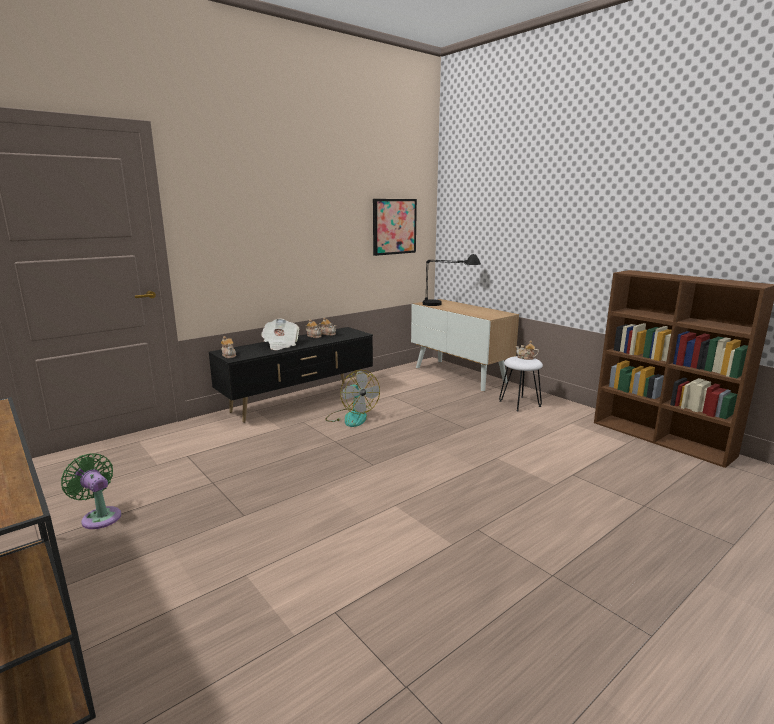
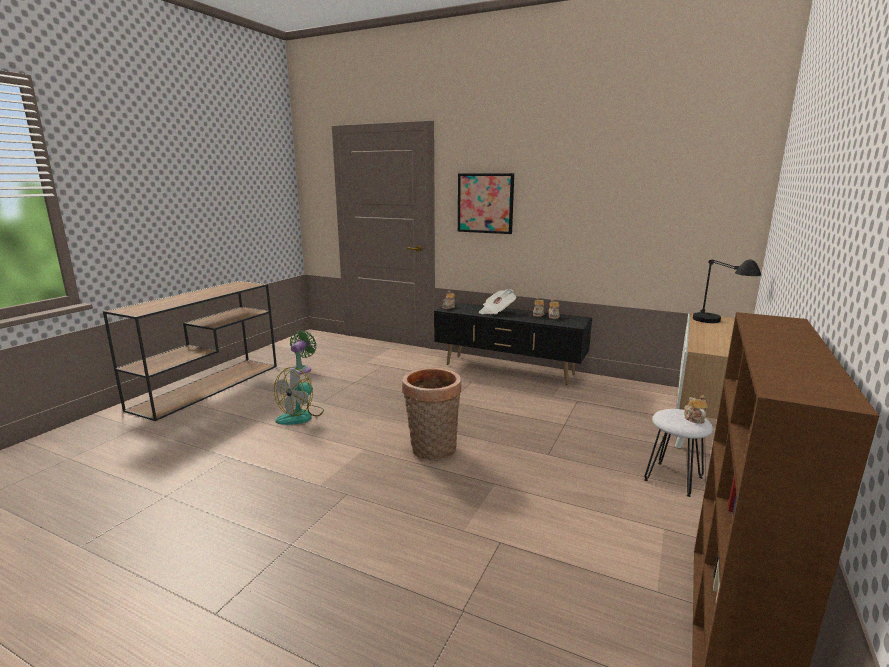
camera: 65 degrees right, 0 degrees up
(351, 417) = (503, 396): fan -> fan (301, 416)
(394, 226) = (682, 212): picture -> picture (485, 203)
(427, 471) = (432, 451): none -> basket

